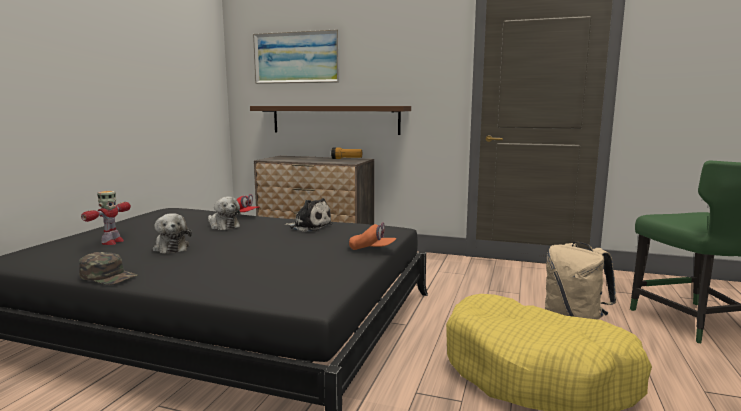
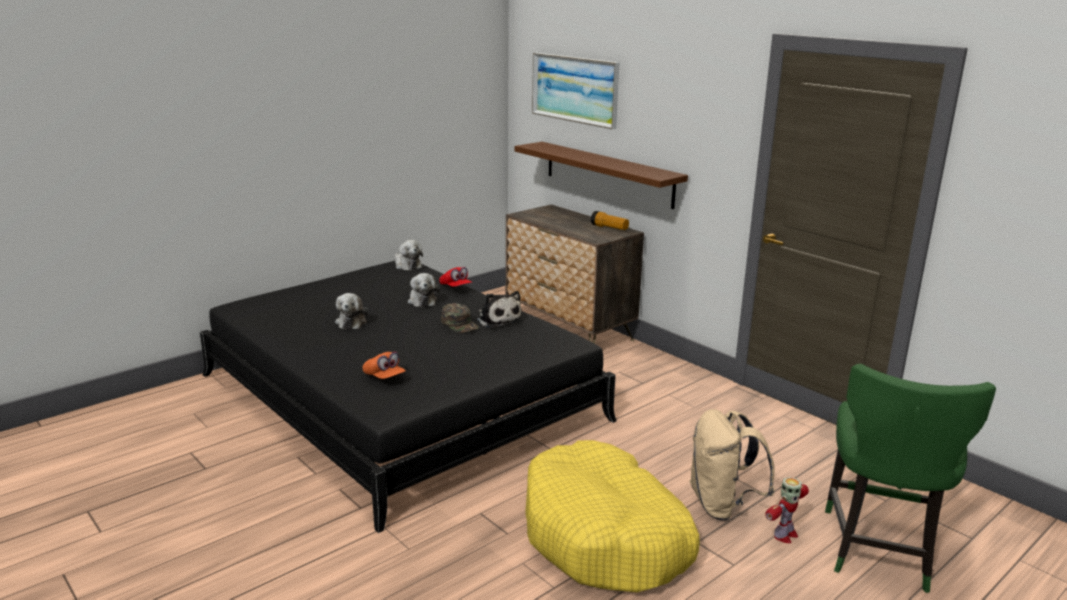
camera: 30 degrees right, 10 degrees up
(109, 276) = (284, 345): green cap -> green cap (460, 324)
(112, 242) = (318, 303): toy robot -> toy robot (784, 535)
(176, 209) = (407, 265): none -> plush toy
(372, 249) = (509, 367): orange cap -> orange cap (384, 377)

